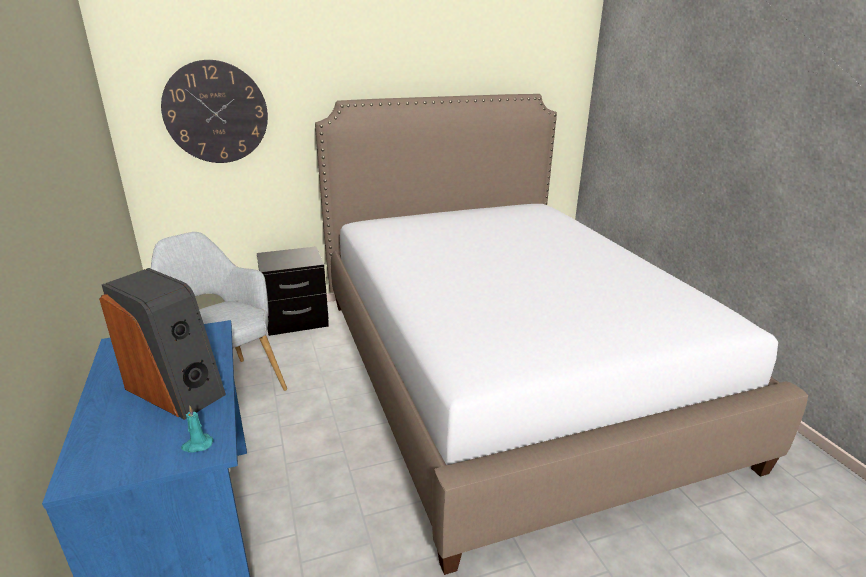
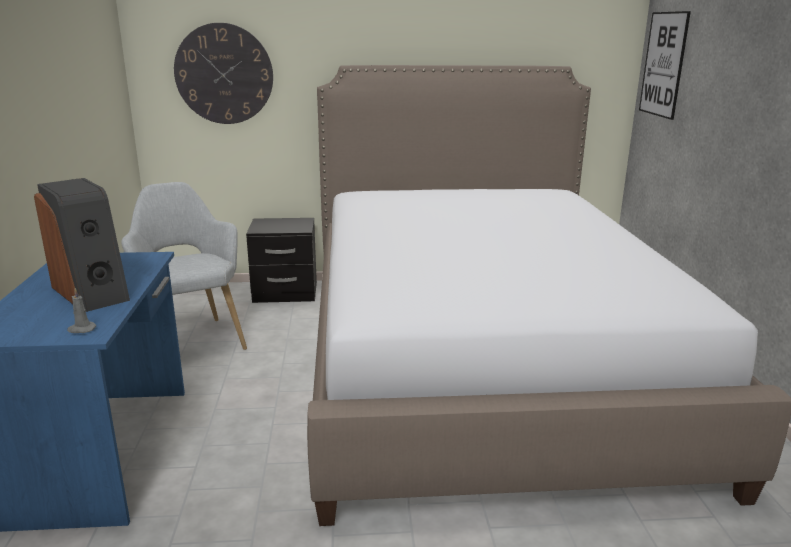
camera: 15 degrees right, 5 degrees down
(197, 445) = (81, 329): turquoise candle -> grey candle
(619, 91) = (663, 64): none -> picture

